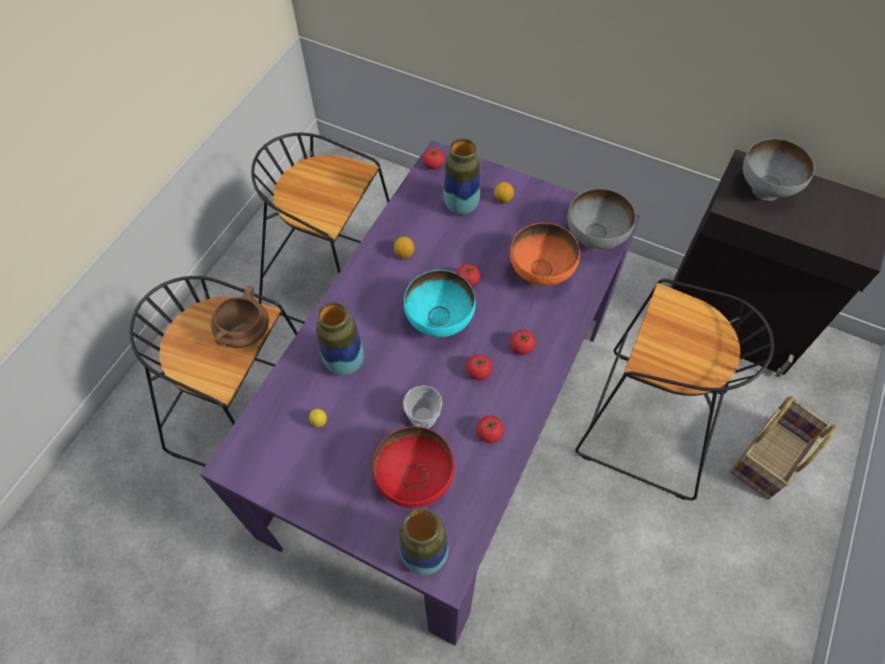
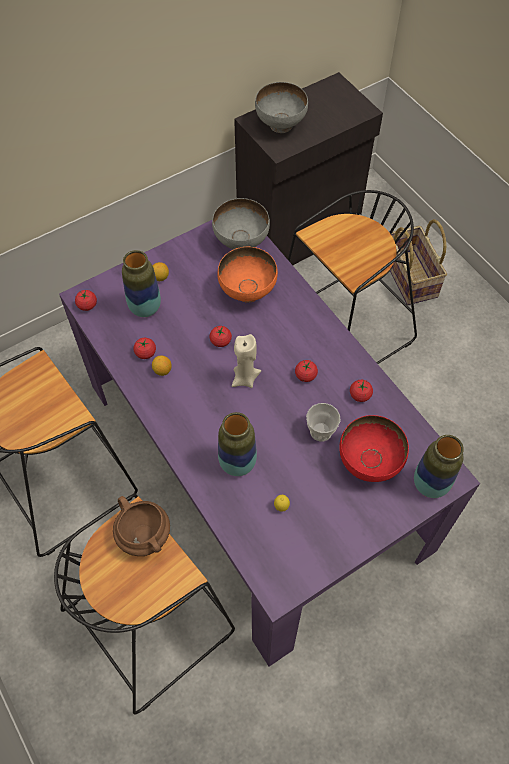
camera: 60 degrees left, 0 degrees up
(440, 322) = (245, 378): turquoise bowl -> beige candle
(521, 347) = (302, 338): tomato -> tomato (145, 353)

